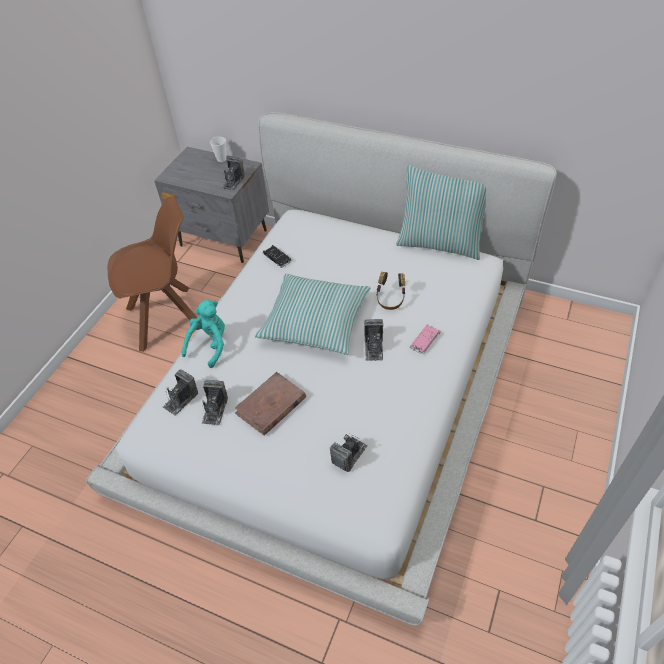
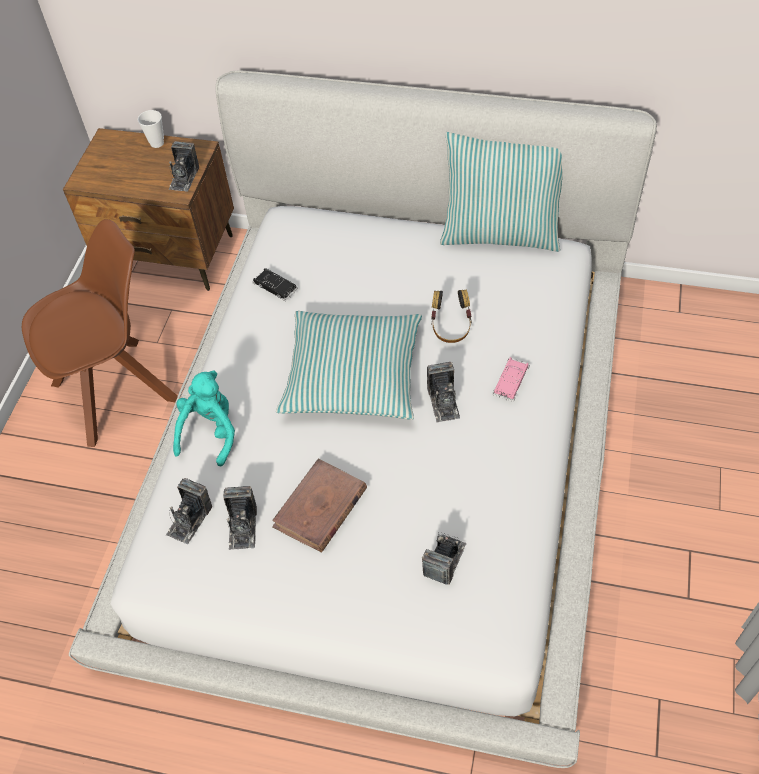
camera: 10 degrees left, 5 degrees up
(224, 238) = (171, 256): grey nightstand -> brown nightstand

